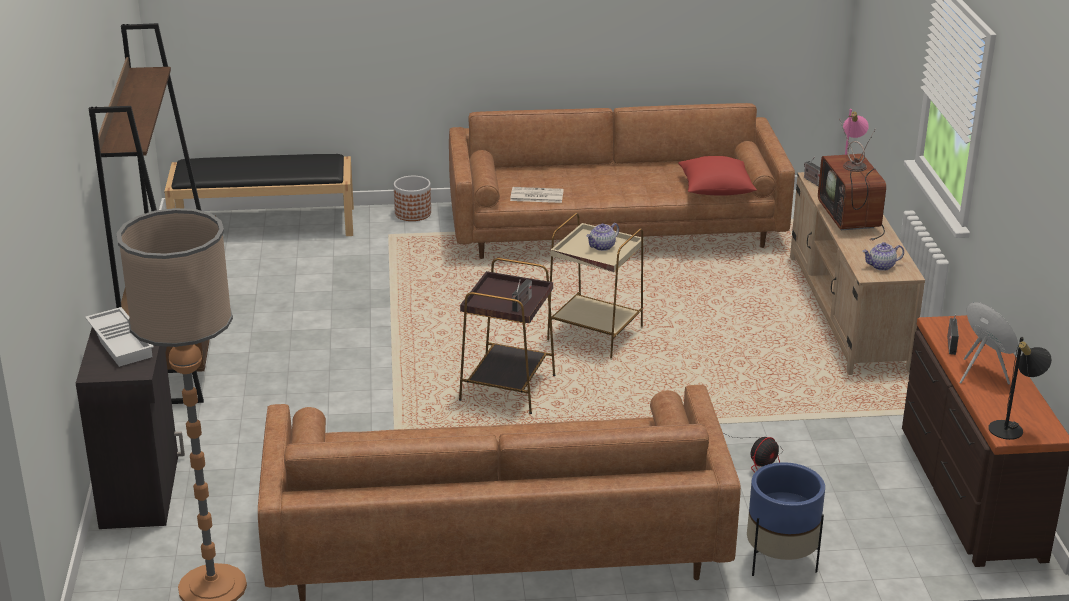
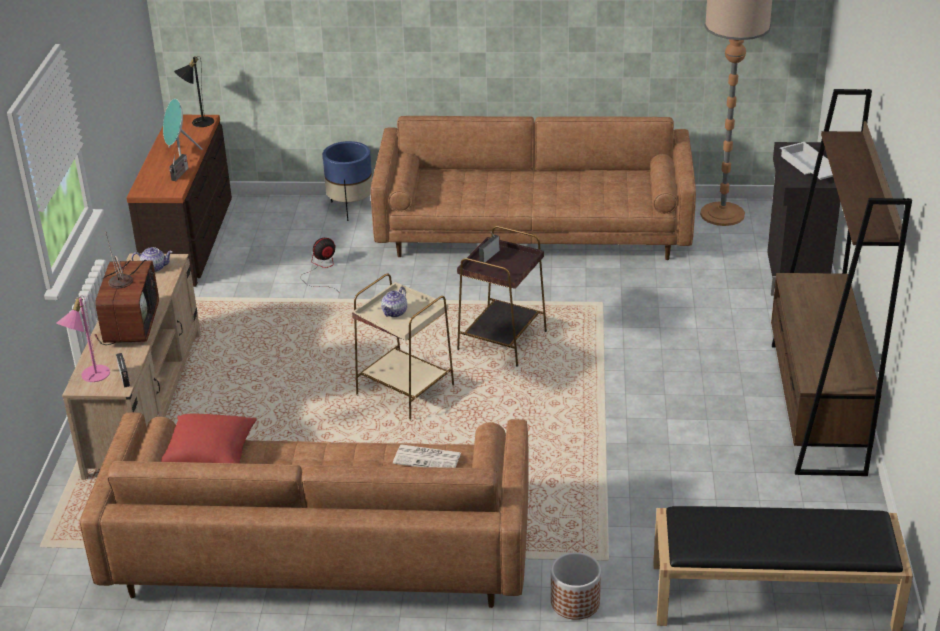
camera: 170 degrees left, 5 degrees up
(602, 247) = (395, 312): teapot -> teapot turned 150 degrees clockwise

